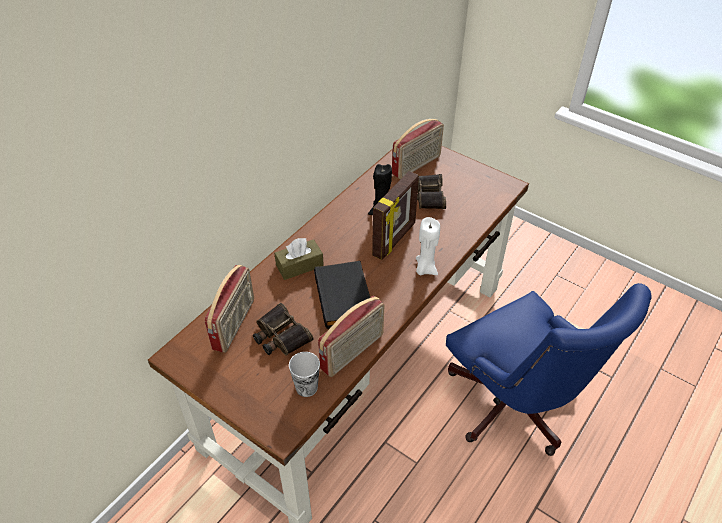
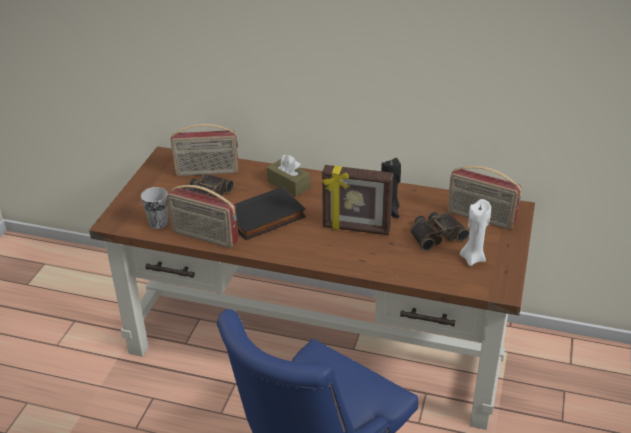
camera: 70 degrees right, 10 degrees down
(425, 269) = (328, 256): white candle -> white candle (473, 258)

